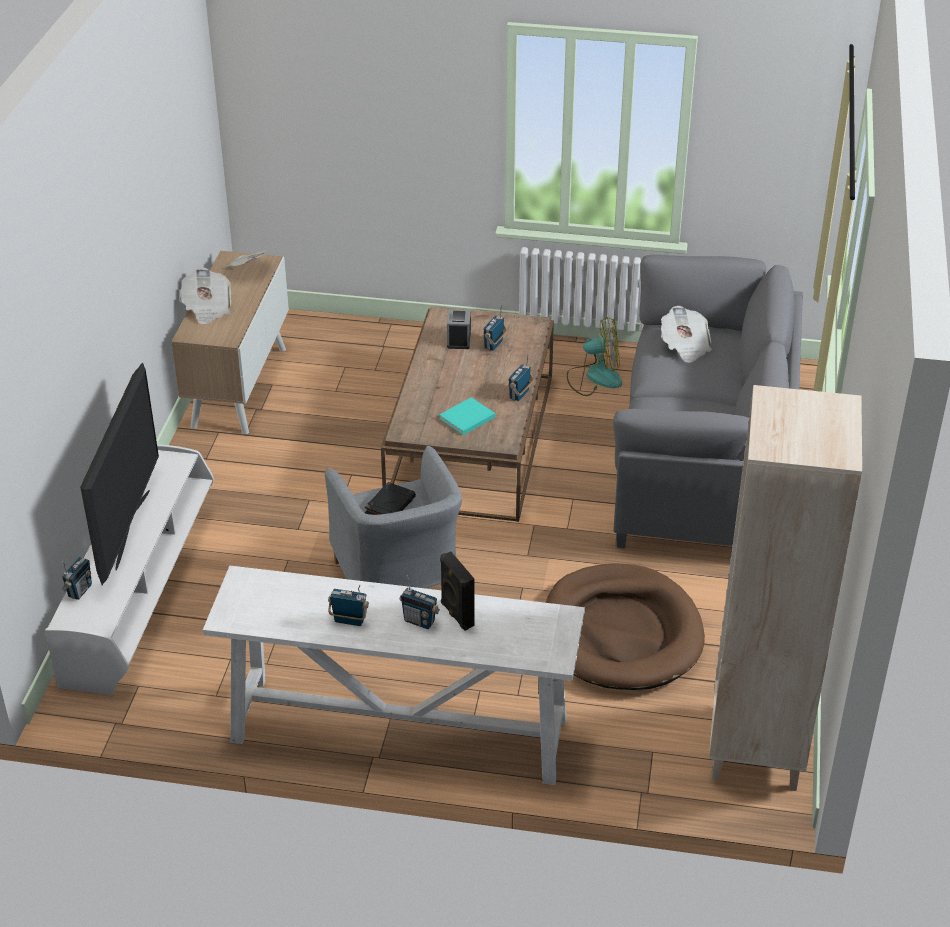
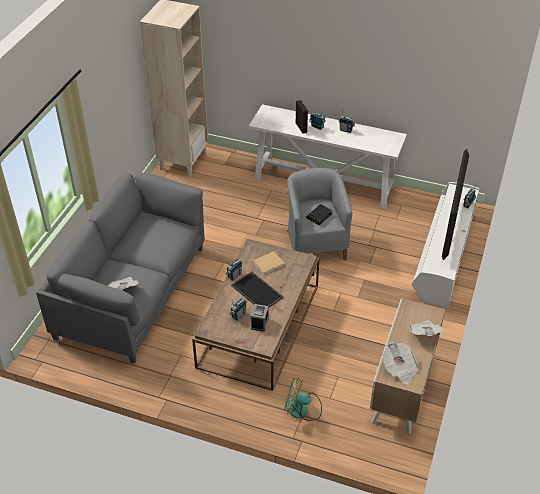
camera: 170 degrees left, 5 degrees up
(466, 418) = (269, 263): turquoise book -> beige book
(473, 377) = (258, 291): none -> tray
(594, 377) = (167, 364): fan -> fan (302, 409)
(621, 633) = (217, 209): brown dog bed -> none

